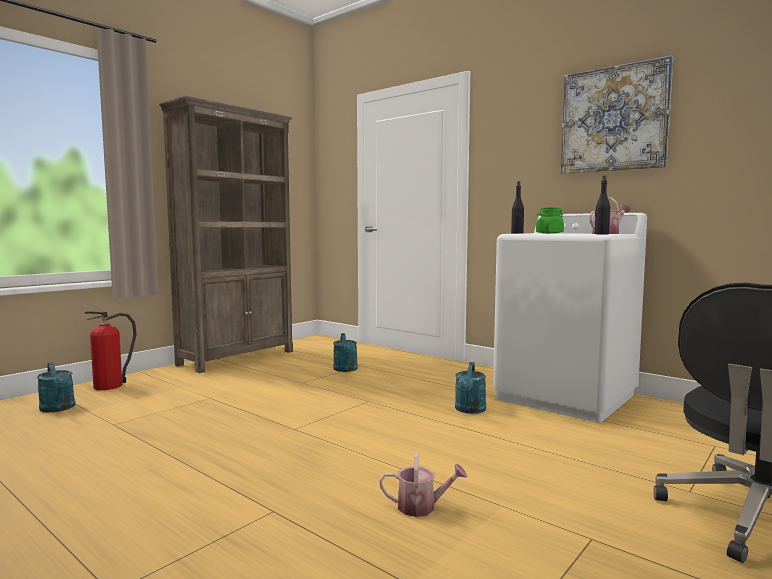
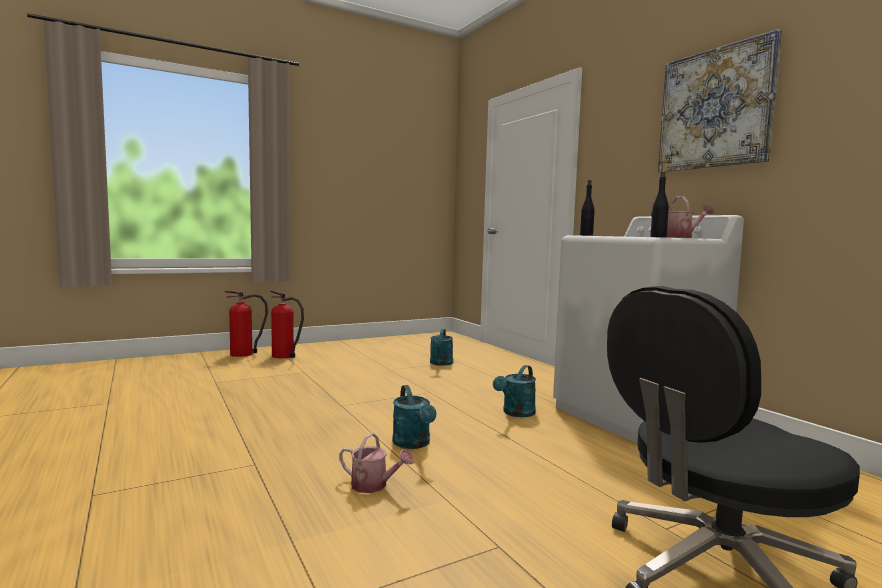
camera: 20 degrees right, 0 degrees up
(59, 408) = (192, 366): turquoise watering can -> turquoise watering can (414, 444)
(165, 382) = (285, 356): none -> fire extinguisher
(237, 358) = (360, 343): brown bookcase -> none
(549, 233) = (621, 236): green jar -> none

